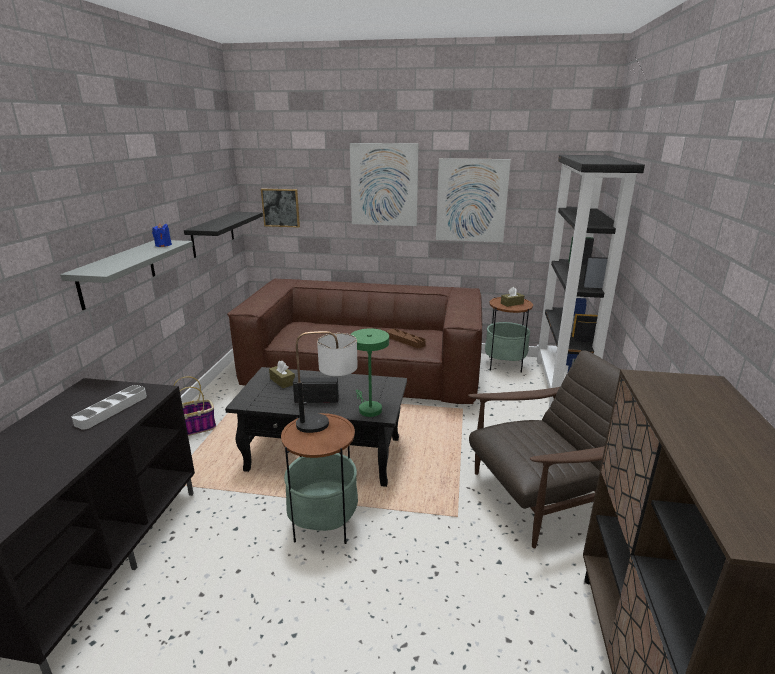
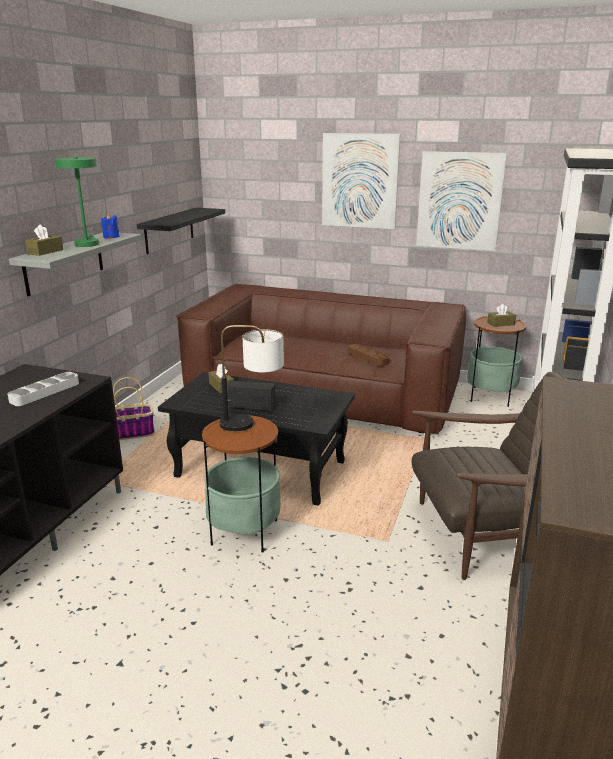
camera: 10 degrees right, 0 degrees up
(99, 264) = (45, 252): none -> brown tissue box
(281, 207) = (246, 204): picture -> none
(368, 408) = (303, 418): green table lamp -> green table lamp (86, 243)

